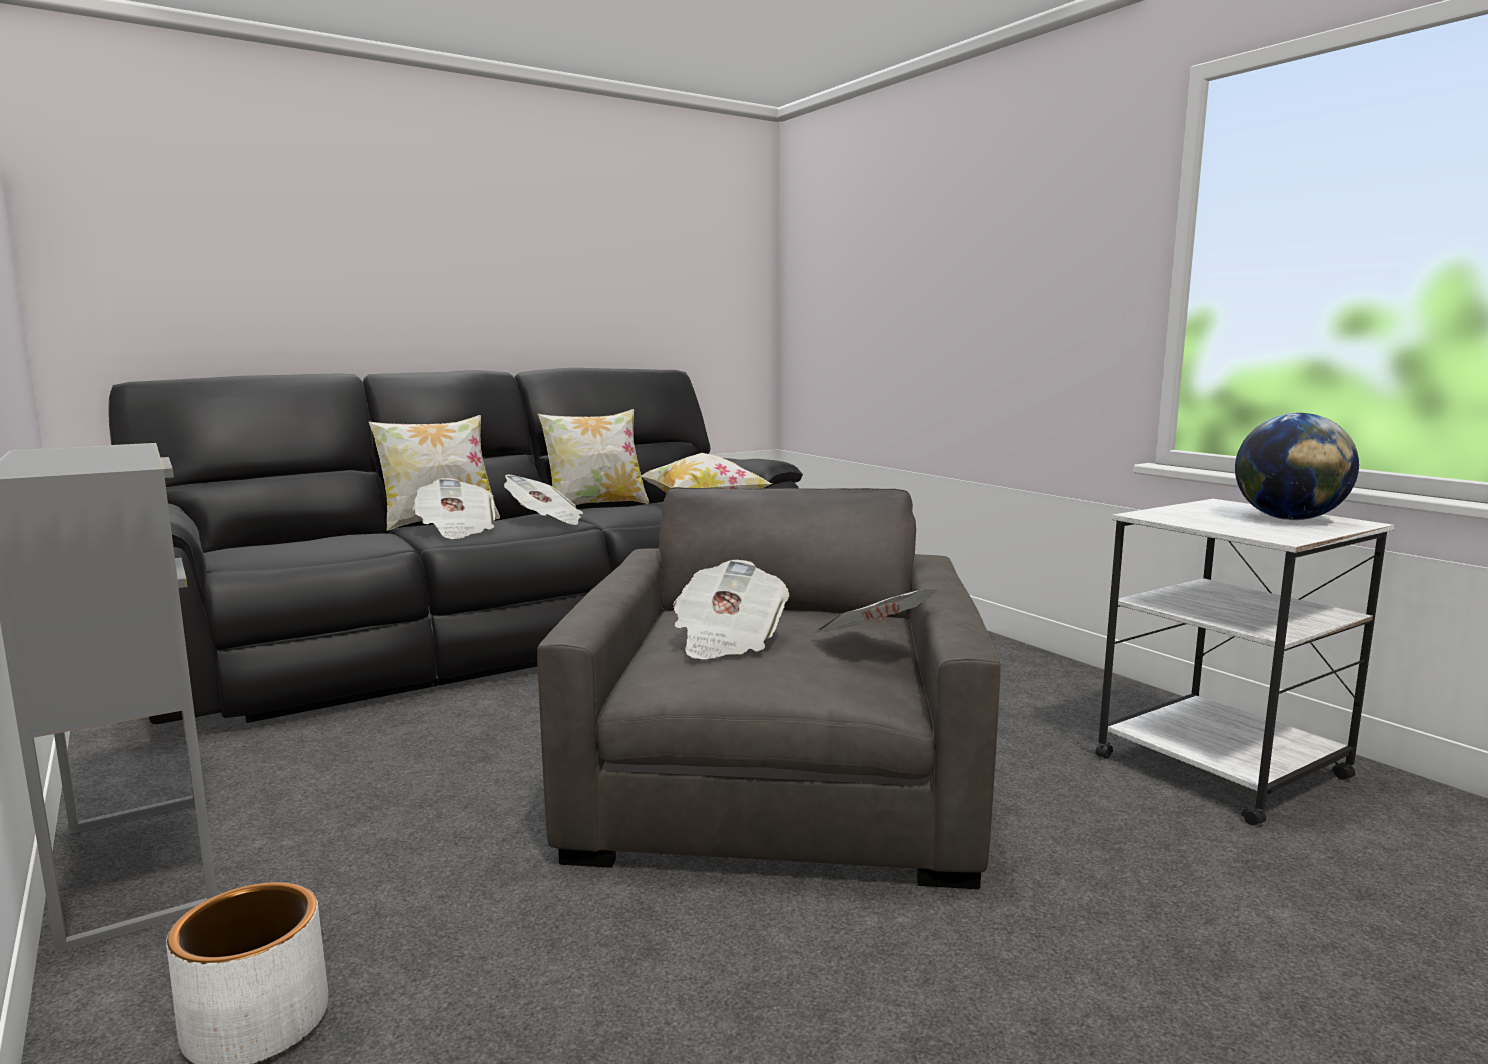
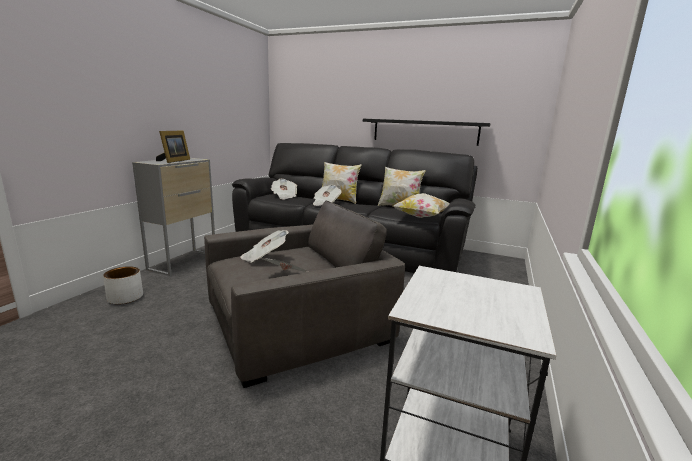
camera: 55 degrees right, 5 degrees up
(102, 458) = (174, 161): none -> picture frame
(545, 521) = (356, 207): newspaper -> newspaper (284, 196)
(566, 326) = (424, 131): none -> black shelf
(1288, 519) = (495, 312): globe -> none

